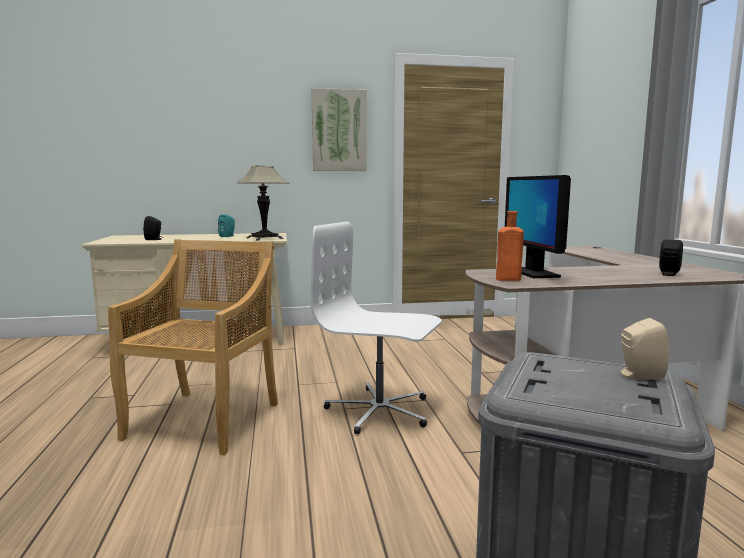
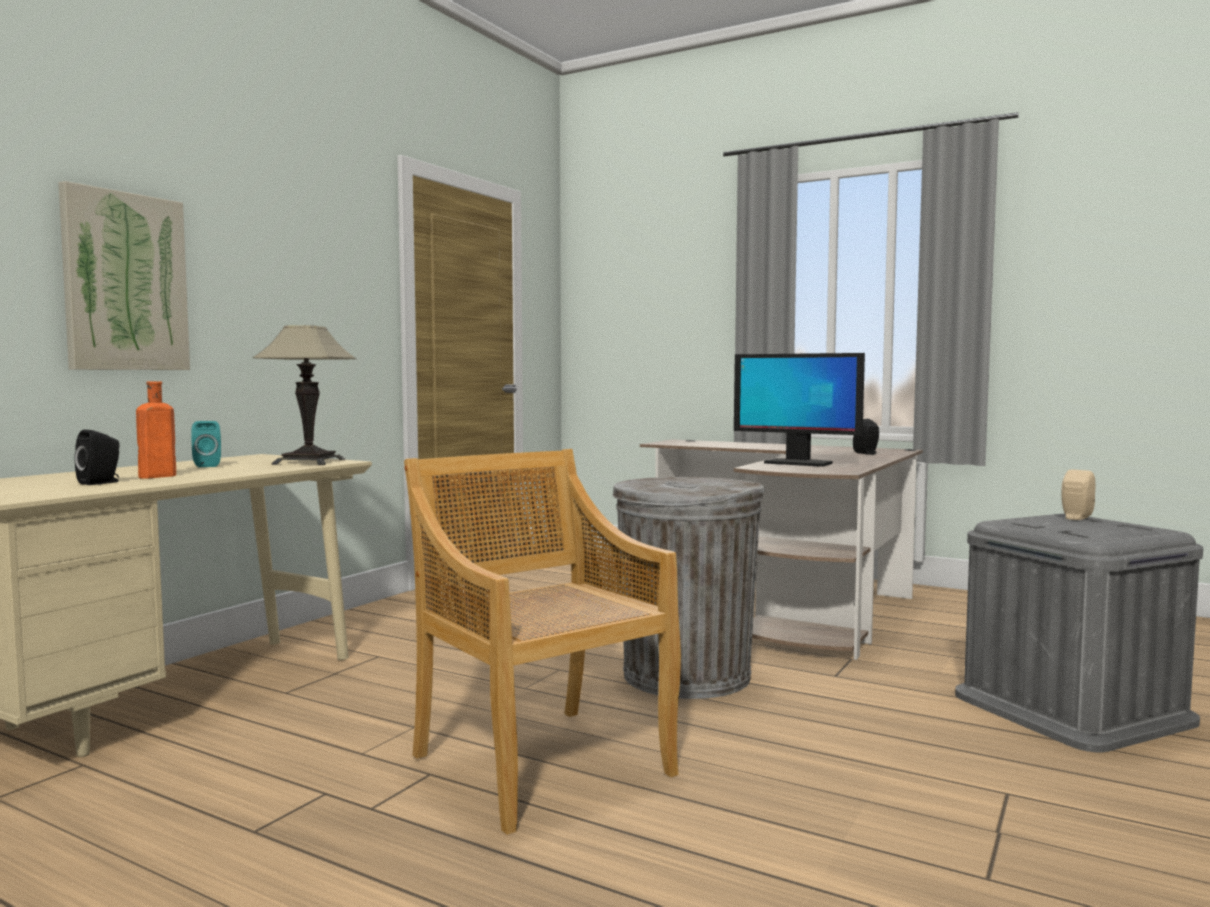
camera: 50 degrees left, 5 degrees down
(339, 130) = (334, 270): picture -> picture (125, 282)
(379, 411) = (686, 675): white office chair -> grey trash can
(506, 279) = (815, 469): orange bottle -> orange bottle (155, 477)

